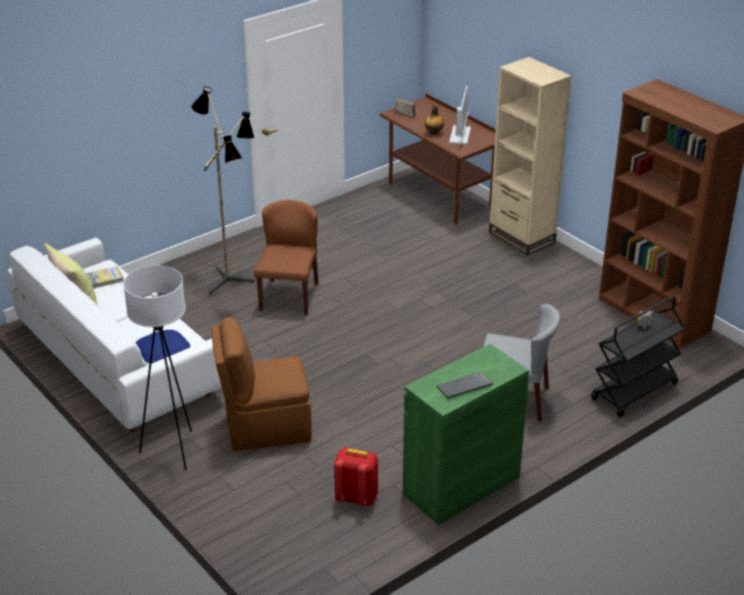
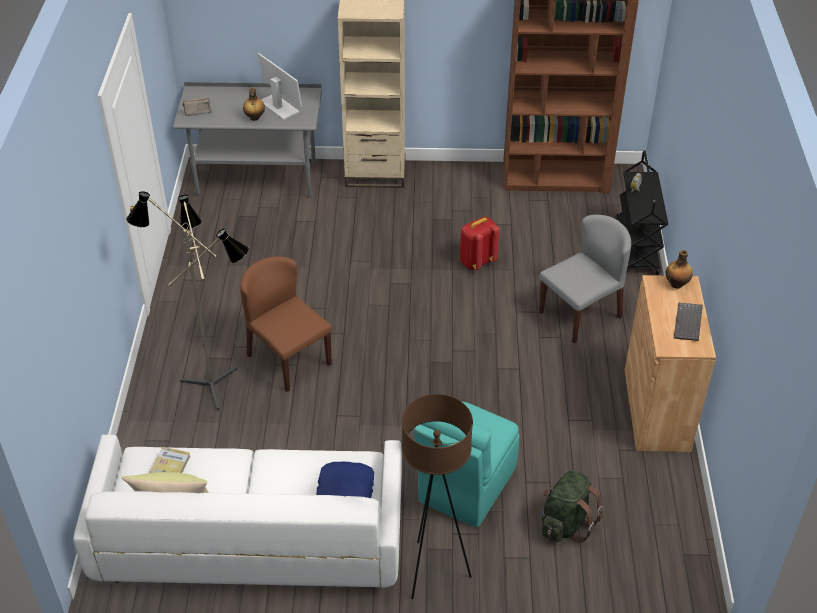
camera: 50 degrees left, 10 degrees up
(173, 450) = (433, 571): white floor lamp -> brown floor lamp
(265, 427) = (465, 486): brown chair -> turquoise chair
(285, 491) = (565, 523): none -> green backpack
(356, 497) = (614, 481): red backpack -> red backpack (476, 261)
(440, 197) = (257, 179): brown desk -> grey desk
(461, 485) = (656, 409): green cabinet -> brown cabinet
(503, 363) = (677, 284): none -> bottle

